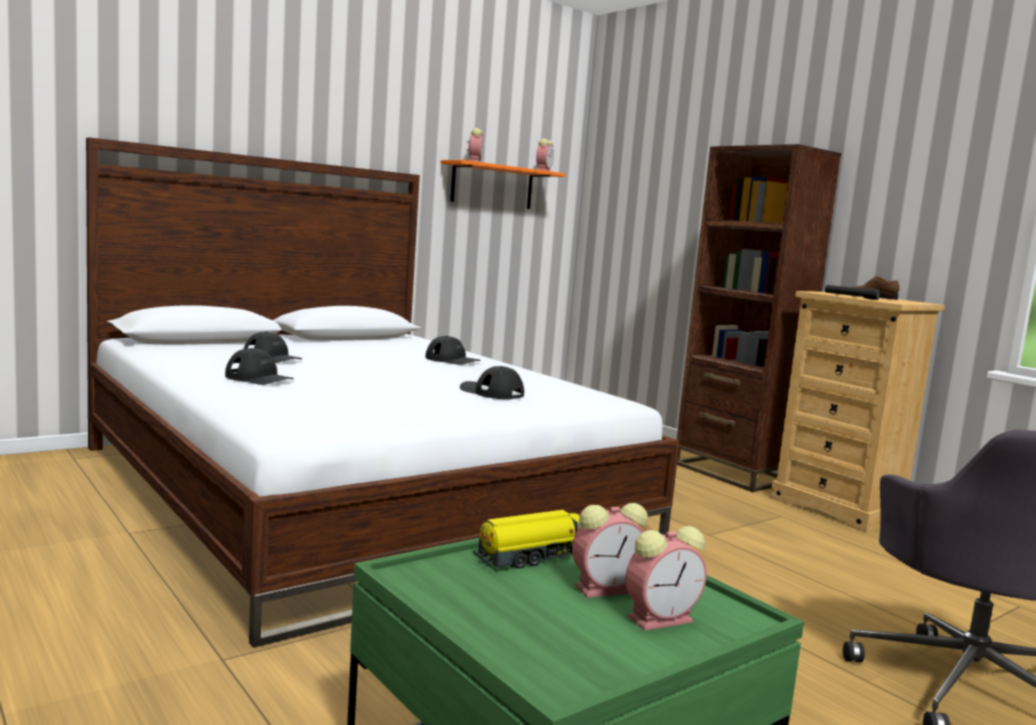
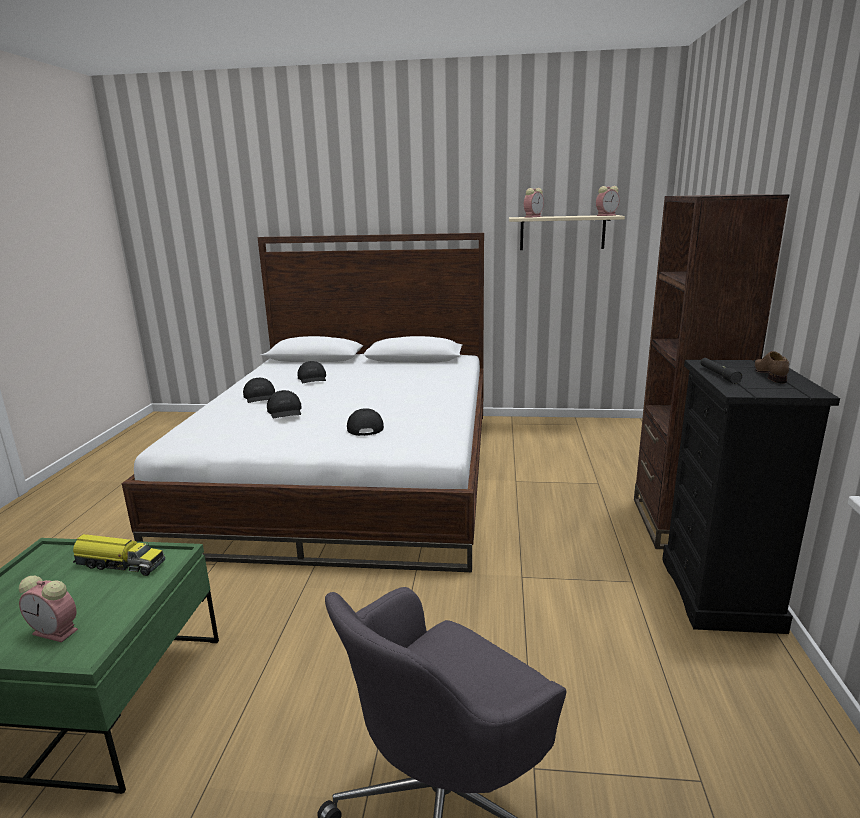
camera: 45 degrees right, 10 degrees up
(452, 360) = (424, 389): black cap -> black cap (285, 411)
(492, 186) = (562, 232): orange shelf -> beige shelf
(608, 588) = (88, 600): alarm clock -> none
(838, 508) = (720, 594): beige dresser -> black dresser

